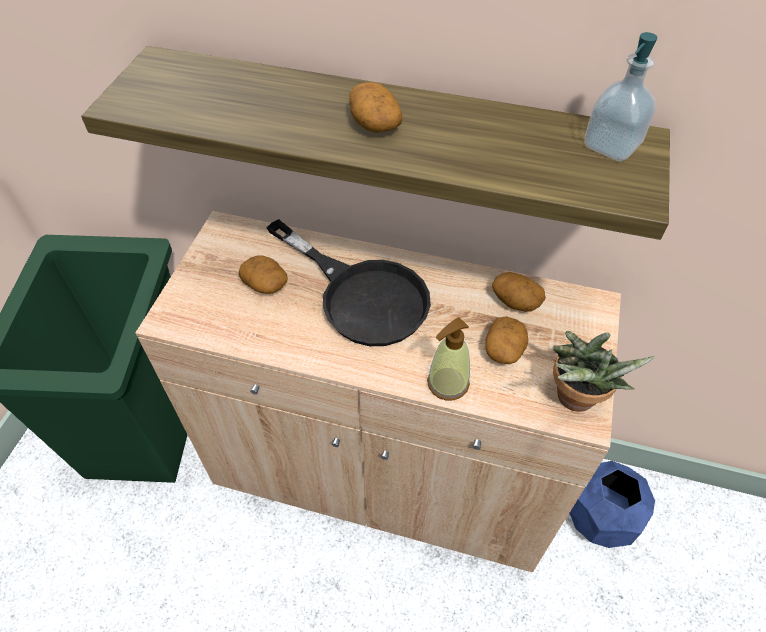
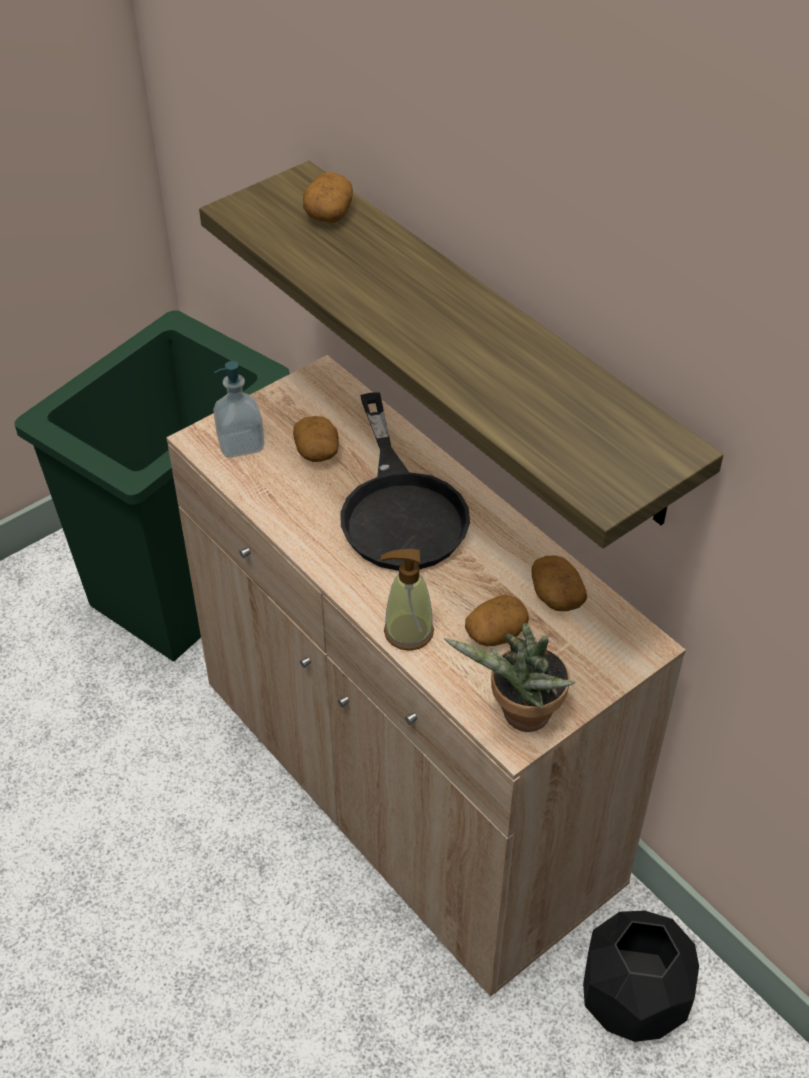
camera: 35 degrees right, 5 degrees down
(374, 123) = (436, 320): potato -> potato (328, 212)
(599, 517) = (631, 998): blue planter -> black planter
(611, 145) = (638, 441): soap dispenser -> soap dispenser (241, 444)

